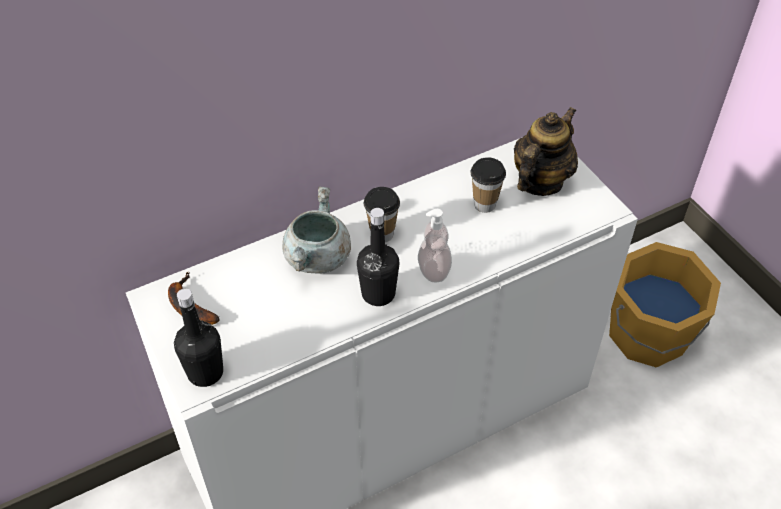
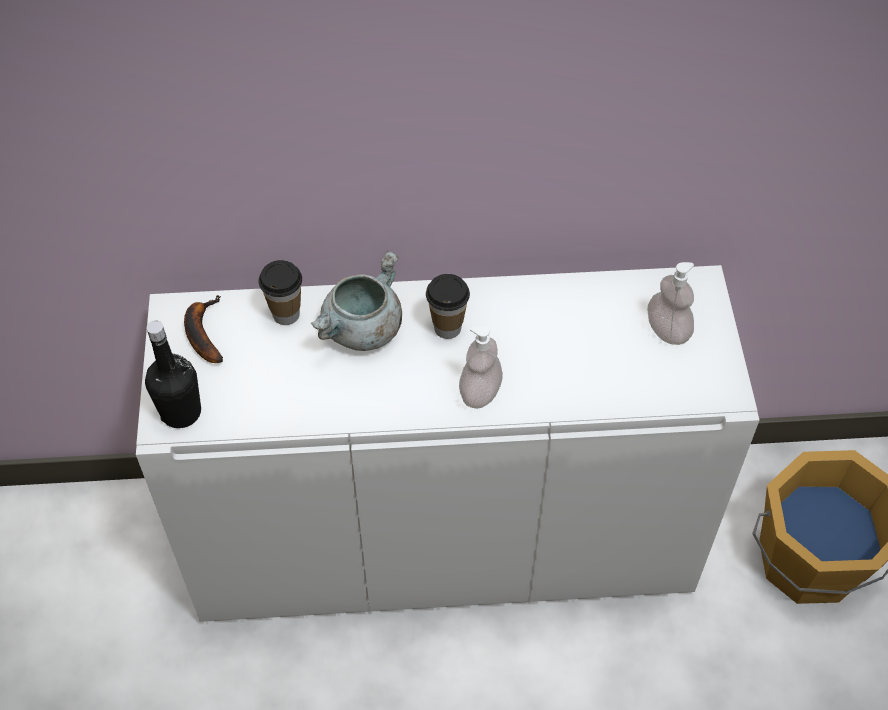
camera: 25 degrees right, 5 degrees up
(378, 294) = (404, 395): black bottle -> none
(484, 204) = (584, 335): cup -> cup (286, 314)
(540, 181) = (667, 330): teapot -> soap dispenser

